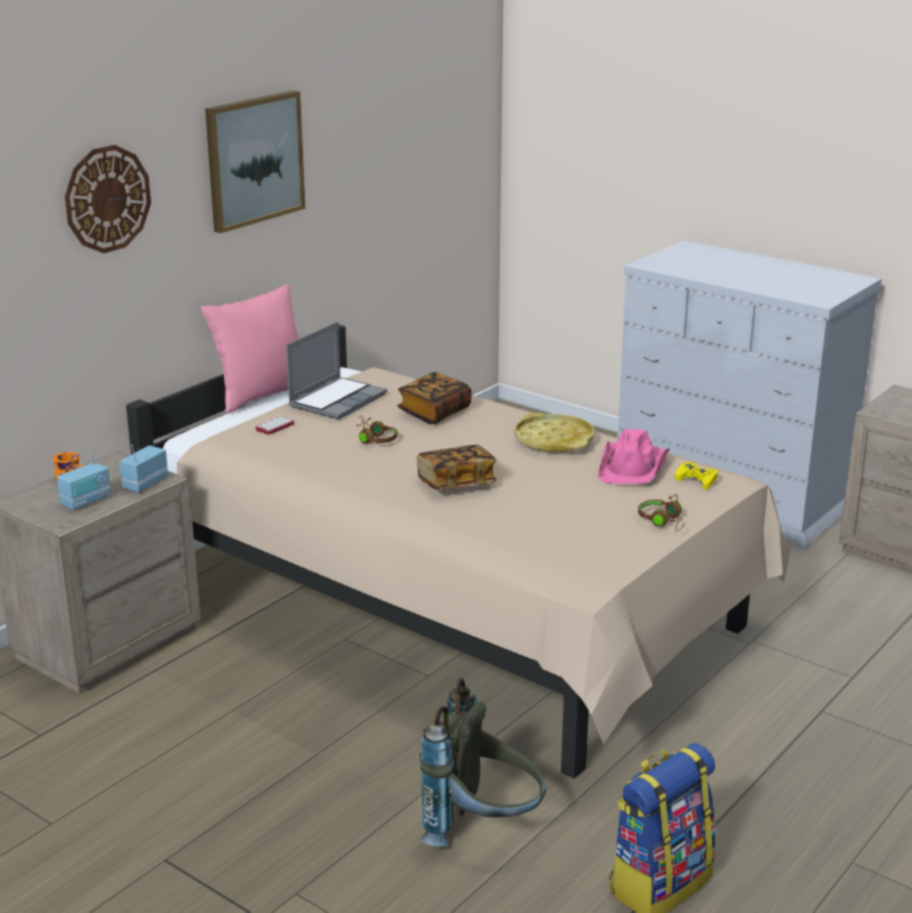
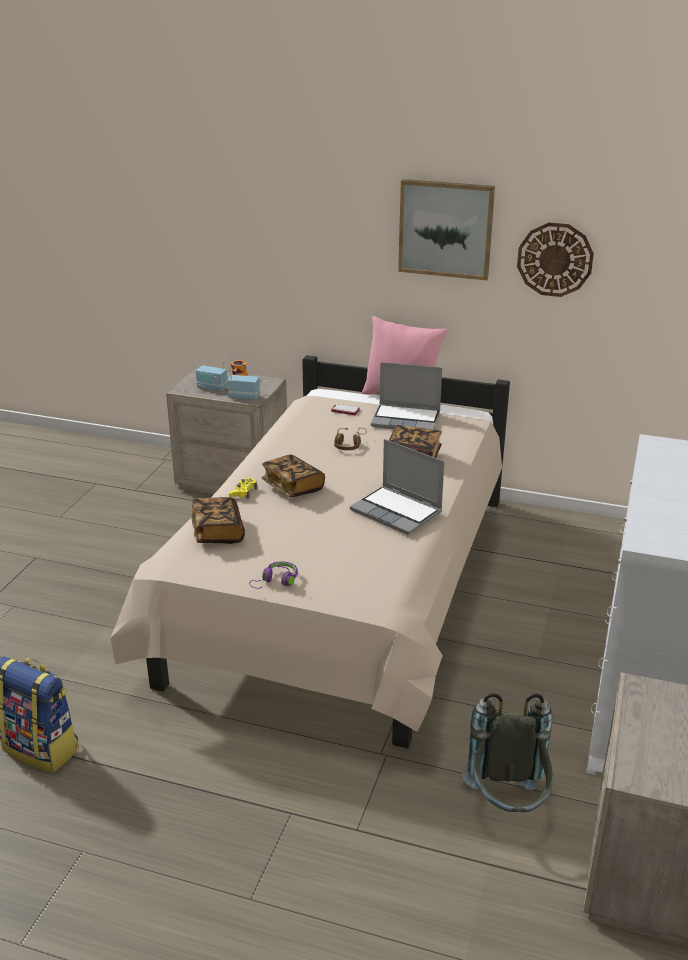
camera: 70 degrees right, 5 degrees up
(107, 199) = (312, 219): wall clock -> wall clock (555, 259)
(483, 829) = (85, 660): grey backpack -> grey backpack (508, 805)
(535, 540) = (218, 532): none -> book
(554, 440) = (397, 512): yellow tray -> laptop
(633, 466) = (372, 554): pink hat -> none
(663, 521) = (276, 581): brown headphones -> purple headphones
(696, 480) = (366, 588): yellow game controller -> yellow game controller (243, 492)

